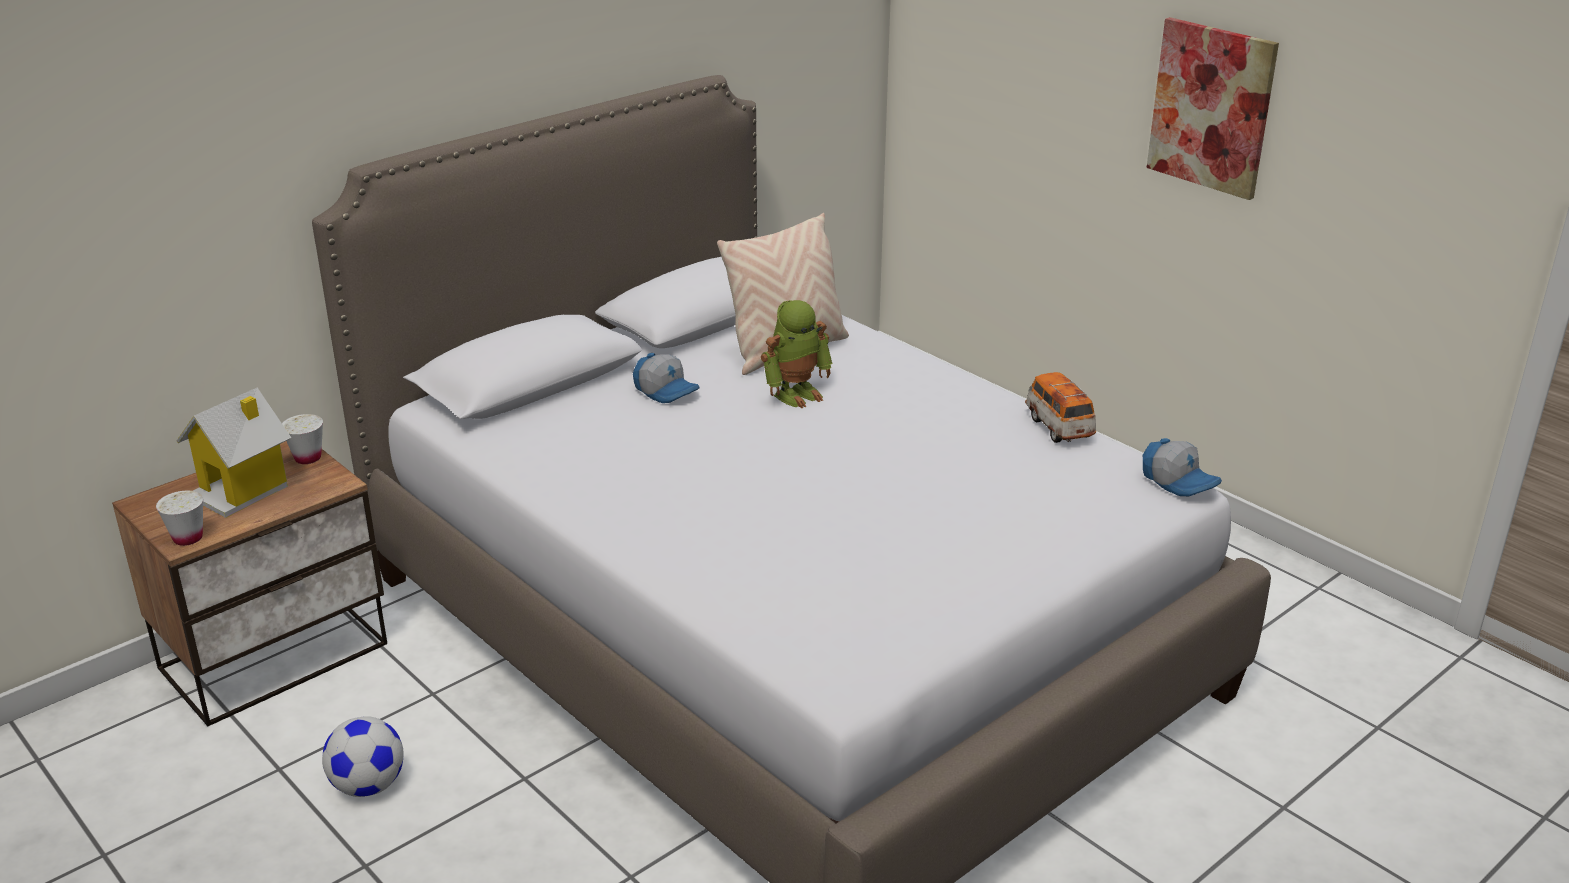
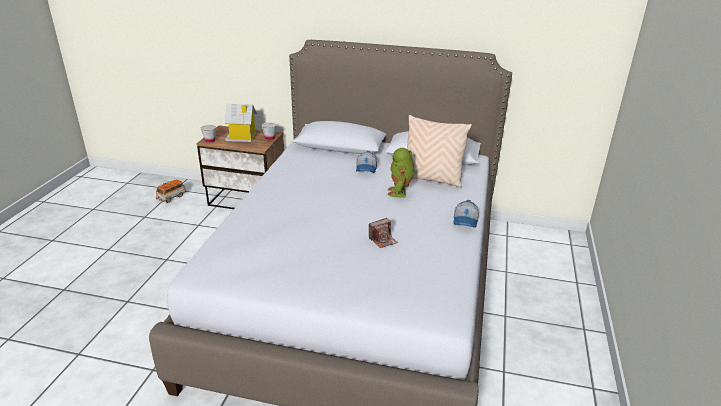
camera: 55 degrees right, 0 degrees up
(368, 786) = (202, 243): football -> none
(796, 393) = (400, 192): toy robot -> toy robot turned 75 degrees clockwise
(931, 464) = (383, 240): none -> camera
(1059, 427) = (460, 263): toy car -> toy car (172, 197)
(1179, 481) = (454, 315): cap -> cap (466, 221)
(1211, 107) = (684, 141): picture -> none

